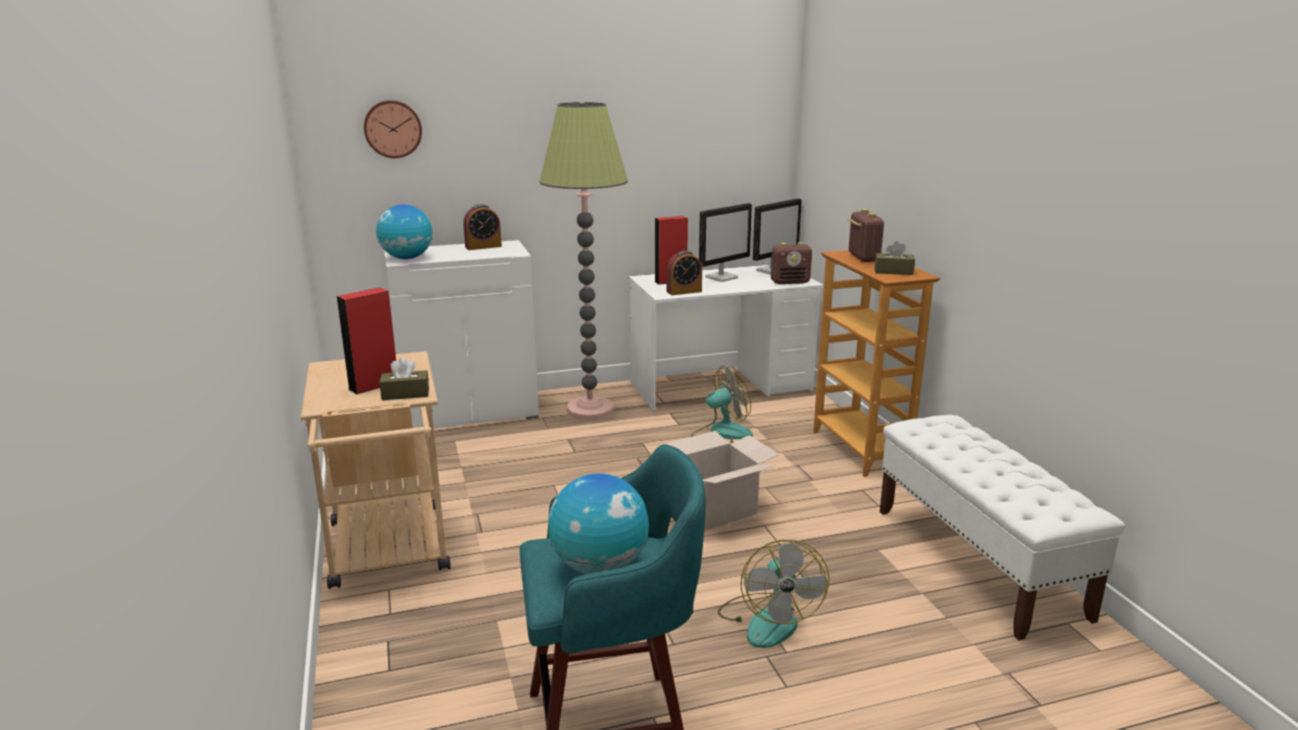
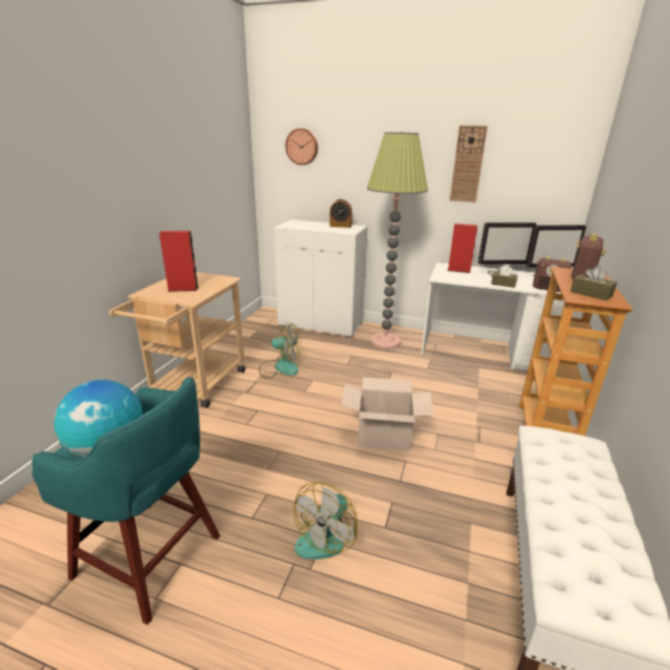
camera: 35 degrees right, 5 degrees up
(405, 394) = (186, 298): brown tissue box -> brown tissue box (503, 284)
(407, 258) = (291, 225): globe -> none
(650, 137) = (467, 164): none -> wall clock
(684, 291) = (457, 278): alarm clock -> none
(721, 434) = (448, 385): fan -> fan (280, 367)

